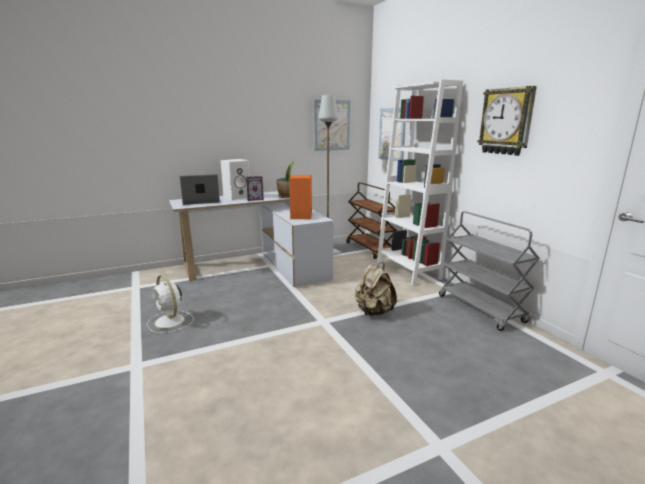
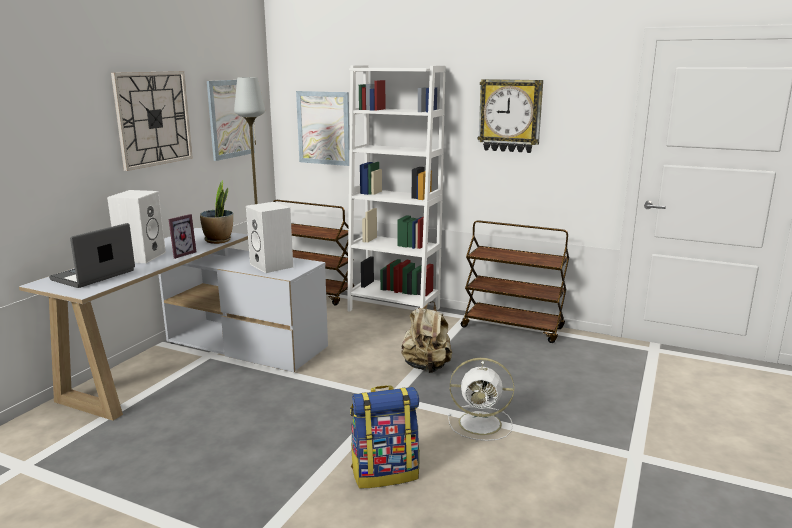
camera: 40 degrees left, 0 degrees up
(170, 322) = (193, 483): white fan -> white fan (482, 423)
(252, 361) = (385, 473): none -> backpack
(268, 120) = (153, 119): none -> wall clock
(302, 216) = (272, 266): orange speaker -> white speaker
(481, 309) = (513, 328): grey cart -> brown cart

